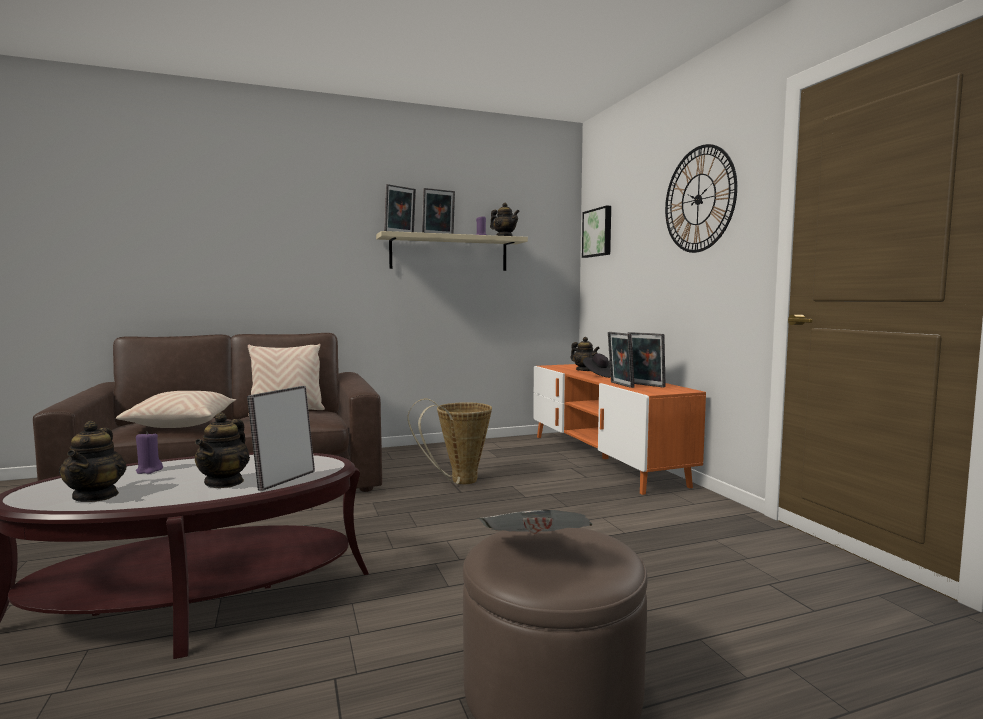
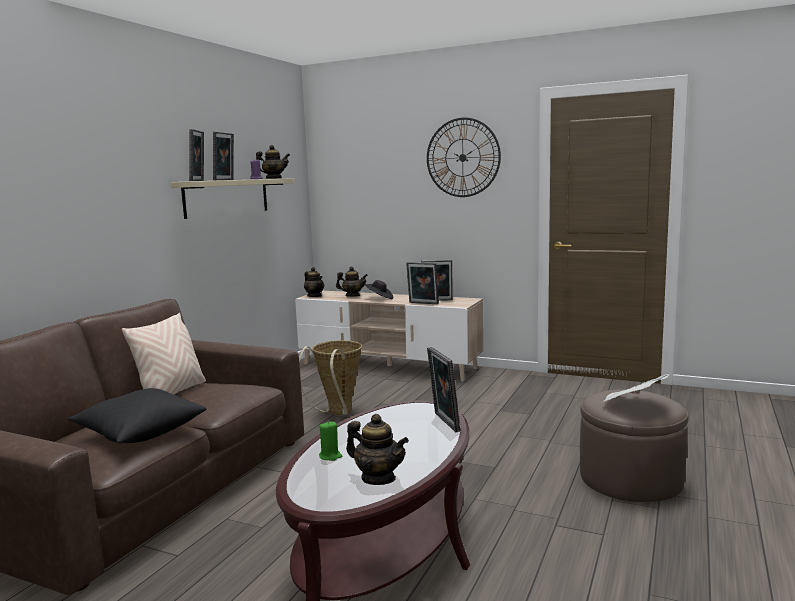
camera: 45 degrees left, 5 degrees up
(149, 470) = (330, 456): purple candle -> green candle
(181, 424) = (139, 432): beige pillow -> black pillow
(224, 482) = (416, 438): teapot -> teapot (314, 296)
(598, 232) = (337, 171): picture -> none
(603, 458) = (388, 366): orange tv stand -> beige tv stand

